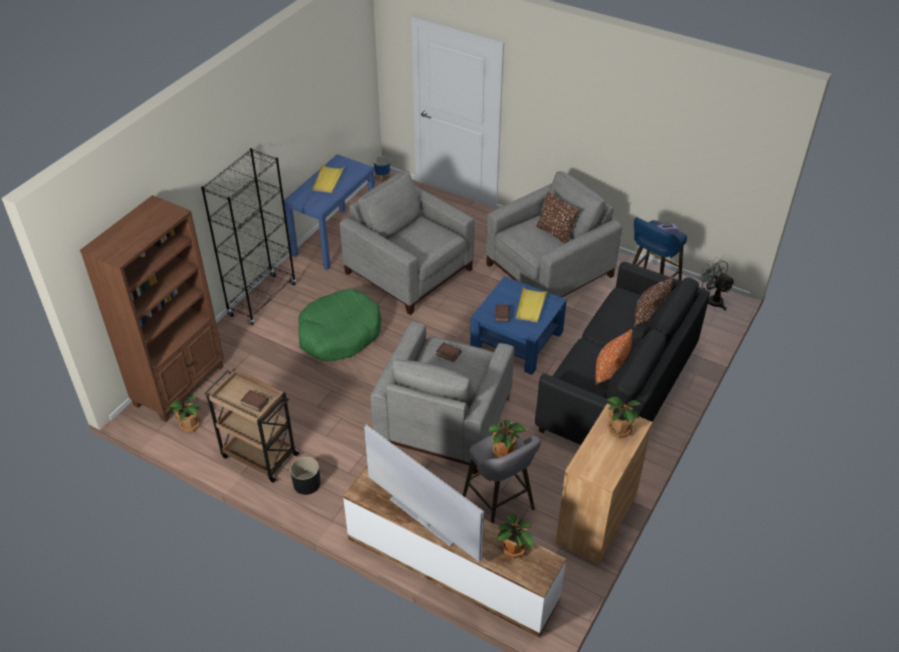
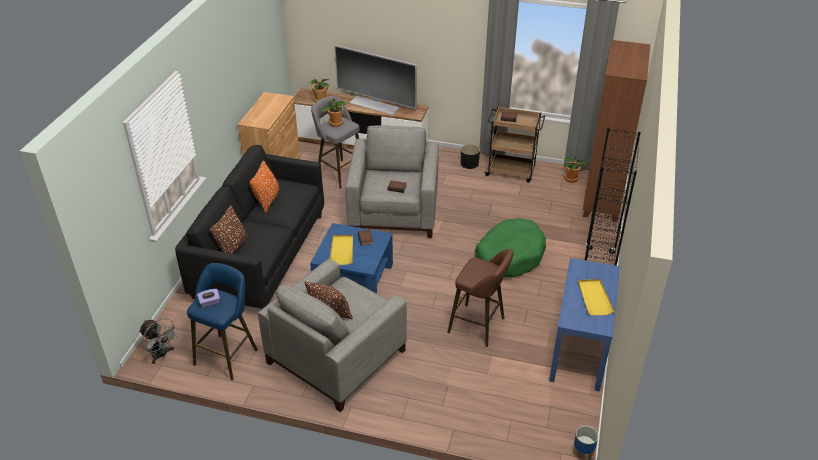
camera: 165 degrees right, 5 degrees down
(410, 271) = (479, 326): grey armchair -> brown stool
(619, 429) = (260, 117): potted plant -> none

